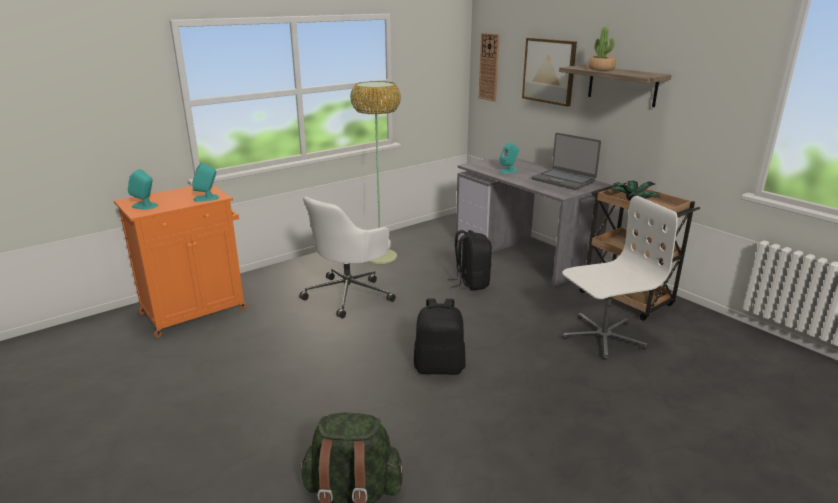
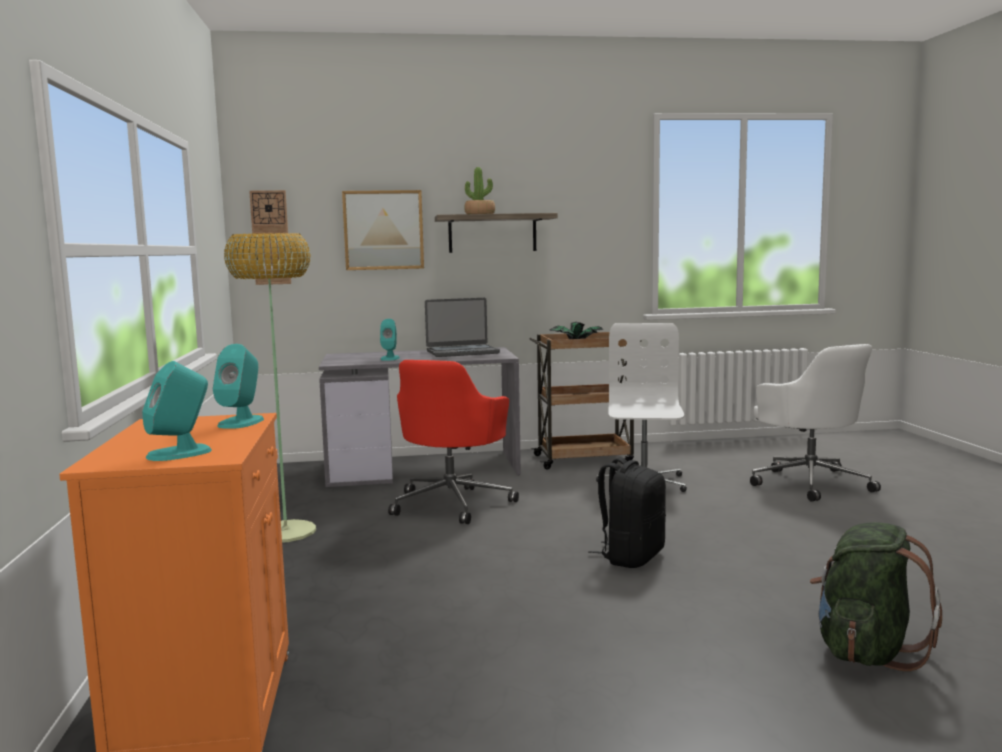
camera: 60 degrees left, 15 degrees down
(349, 294) = (371, 570): white office chair -> white office chair (809, 482)
(471, 283) = (452, 503): black backpack -> red office chair

